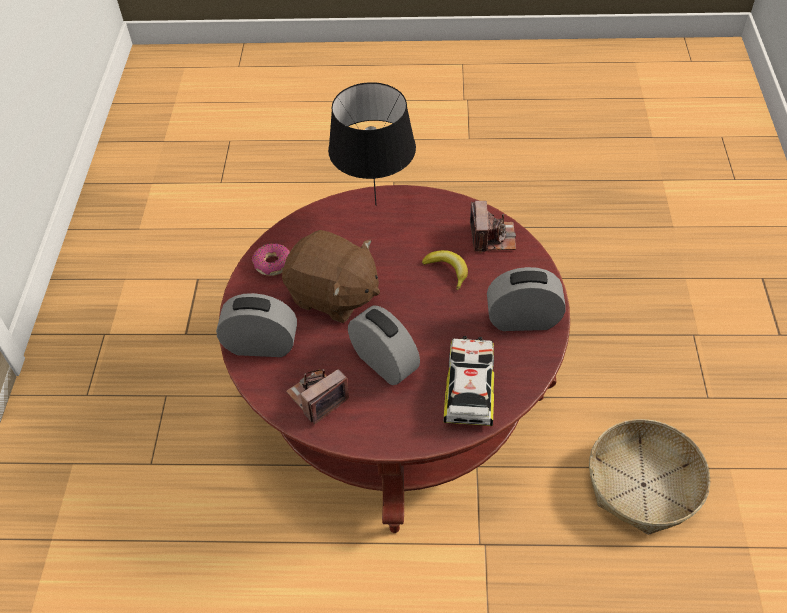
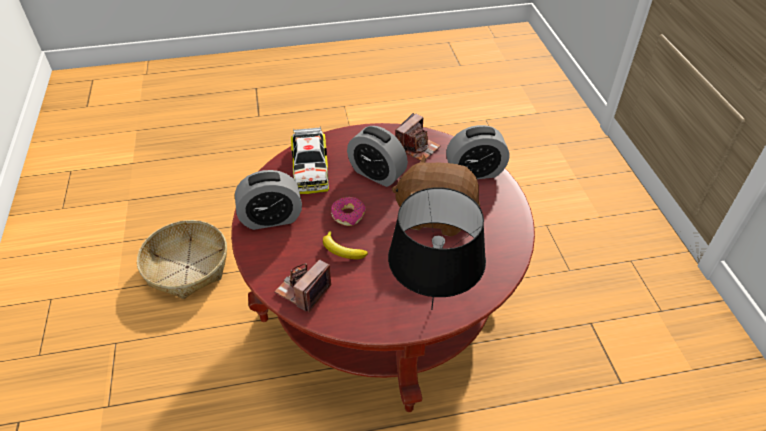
camera: 165 degrees right, 5 degrees down
(272, 264) = (502, 233): donut -> donut (348, 215)
(492, 237) = (303, 290): camera -> camera turned 45 degrees clockwise

